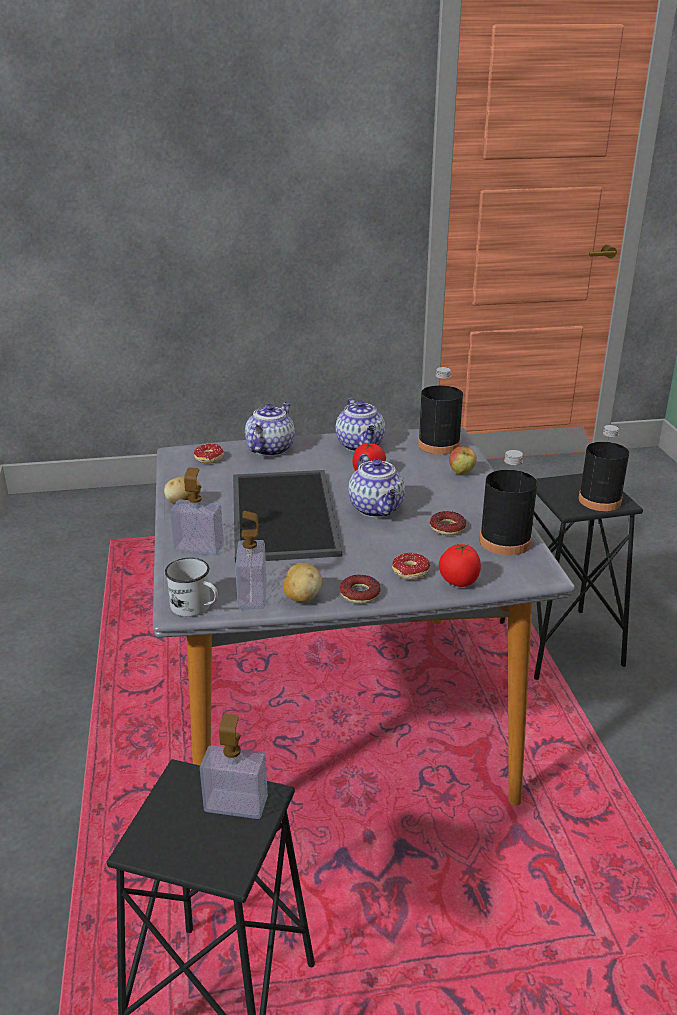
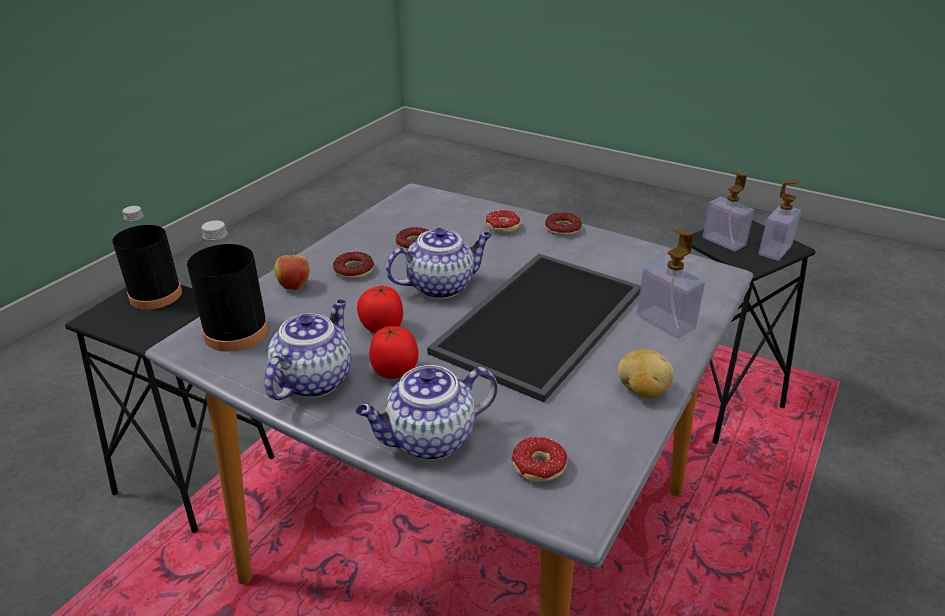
camera: 140 degrees left, 5 degrees up
(196, 608) = (707, 269): white mug -> none
(252, 596) = (650, 259): soap dispenser -> soap dispenser (774, 250)
(302, 597) = (610, 243): potato -> none
(377, 509) = (441, 286): teapot -> teapot turned 45 degrees clockwise
(449, 495) = (354, 270): none -> donut
(458, 582) = (481, 209): tomato -> tomato (395, 372)
(505, 541) = (395, 218): black bottle -> none

